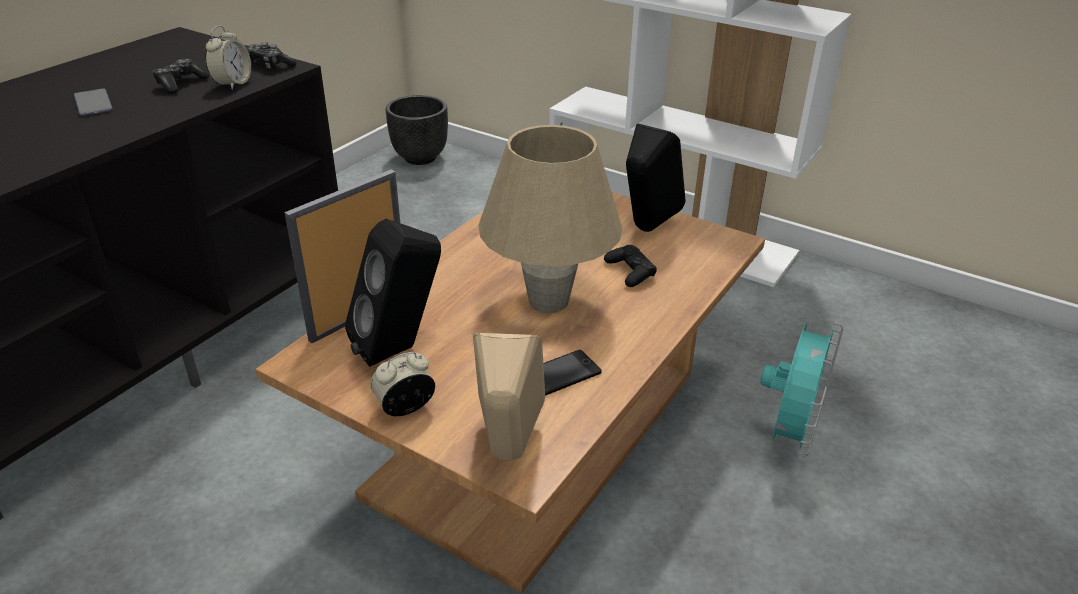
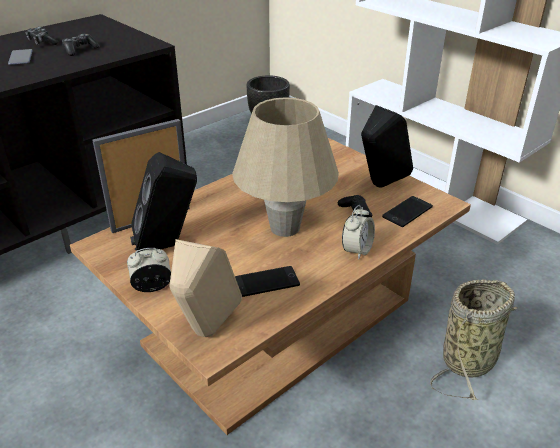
camera: 15 degrees right, 0 degrees up
(233, 84) = (111, 53): alarm clock -> alarm clock (357, 250)
(269, 65) = (141, 42): game controller -> game controller (42, 42)
(694, 258) = (407, 212): none -> phone
(790, 435) = (470, 359): turquoise fan -> basket

